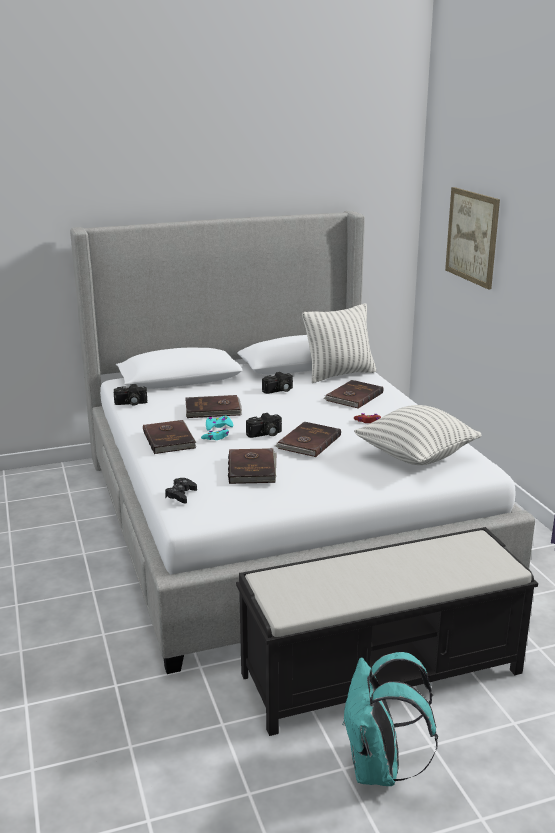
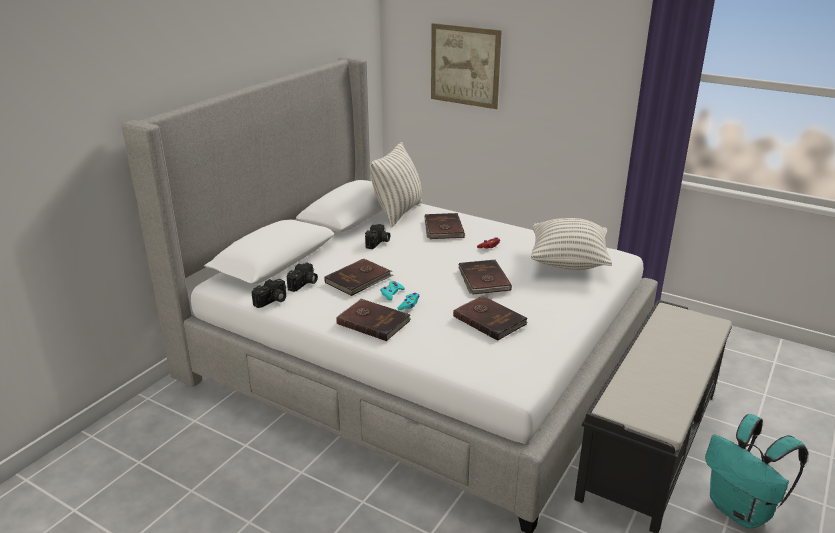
camera: 40 degrees left, 5 degrees up
(181, 495) = (479, 368): black game controller -> none
(265, 434) = (441, 286): camera -> camera (304, 284)

